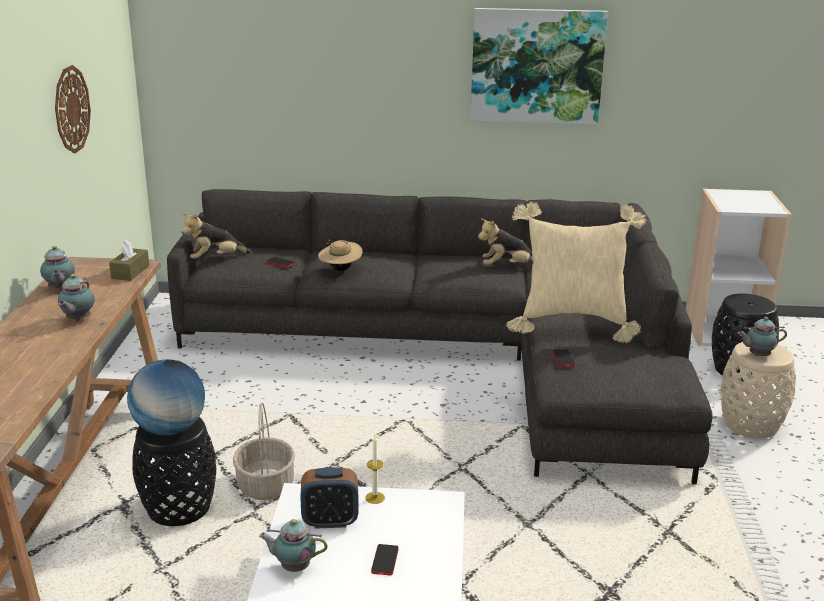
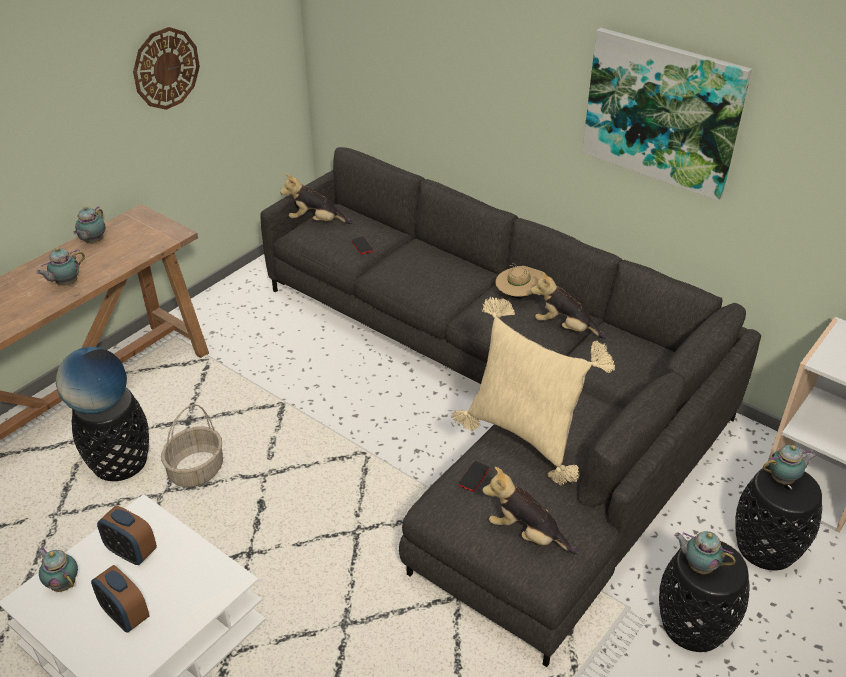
camera: 35 degrees right, 15 degrees up
(130, 272) = (159, 240): brown tissue box -> none
(340, 269) = (402, 273): beige hat -> beige hat (517, 295)
(375, 497) = (186, 546): candle -> none
(385, 560) = (125, 615): phone -> alarm clock
(641, 375) = (527, 534): none -> plush toy
(743, 300) = (783, 479): none -> teapot
(751, 425) = (693, 625): beige stool -> black stool

